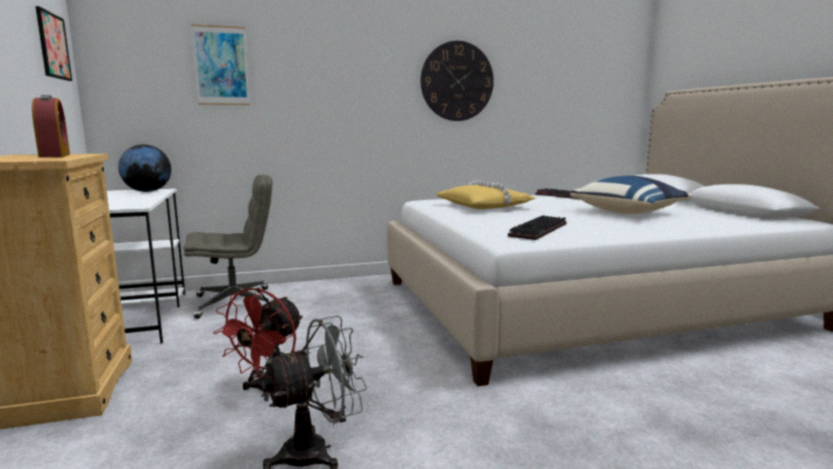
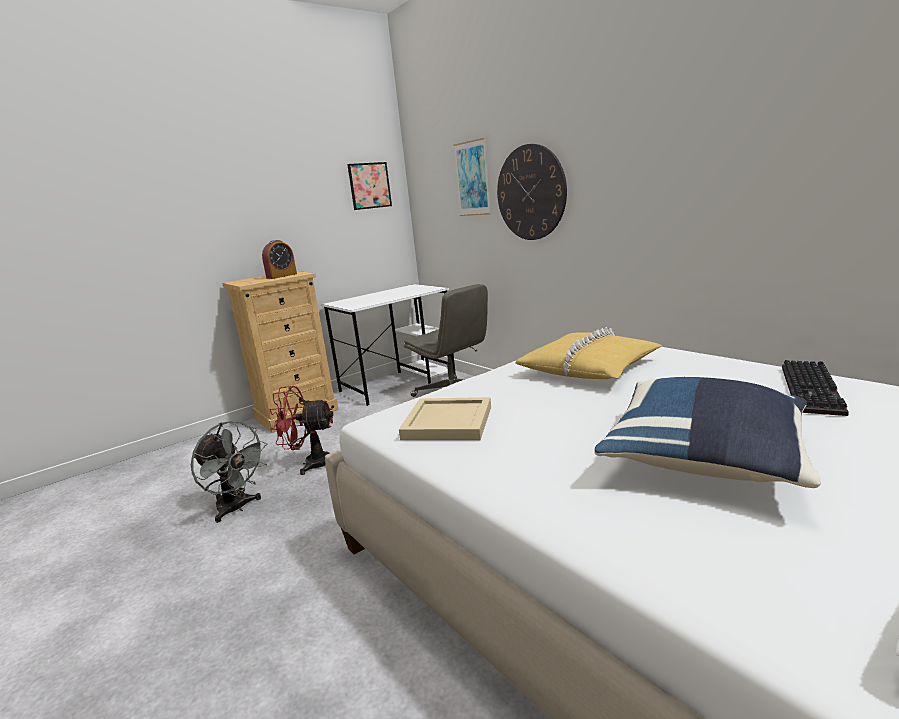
camera: 70 degrees right, 5 degrees up
(147, 191) = (422, 289): globe -> none
(457, 81) = (705, 159): wall clock -> wall clock (531, 193)
(540, 230) = (446, 423): keyboard -> beige tray

